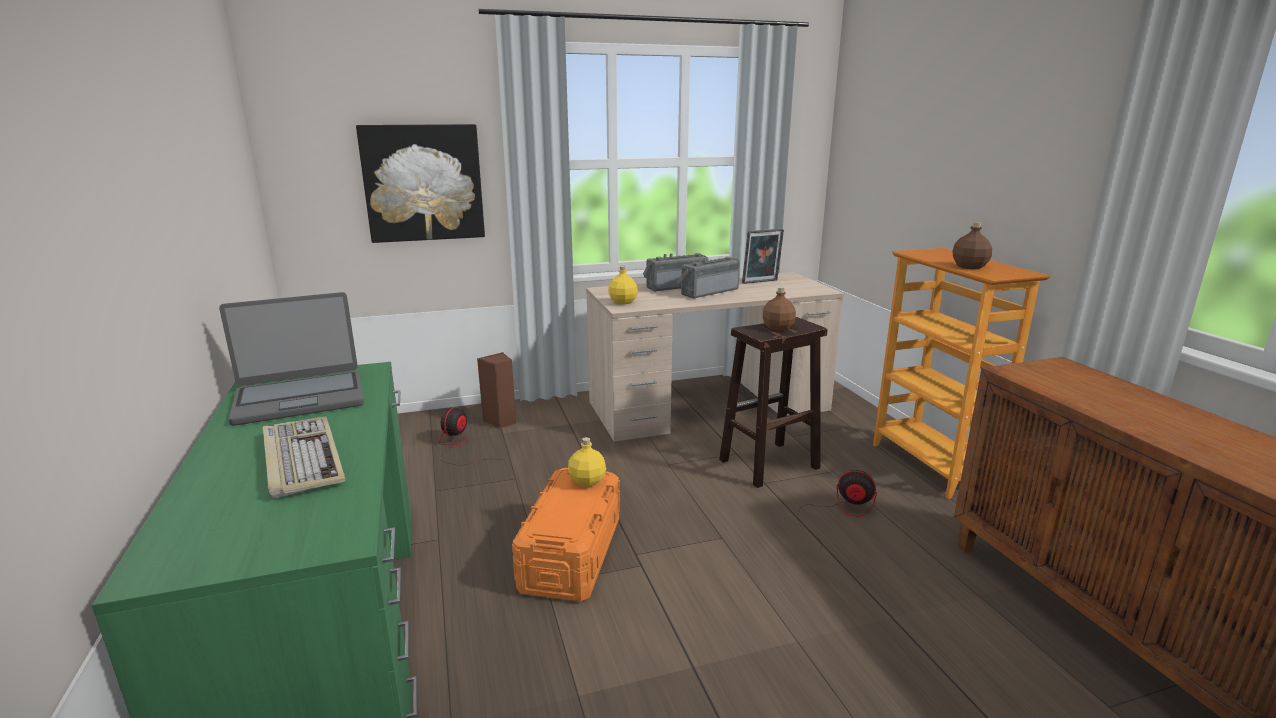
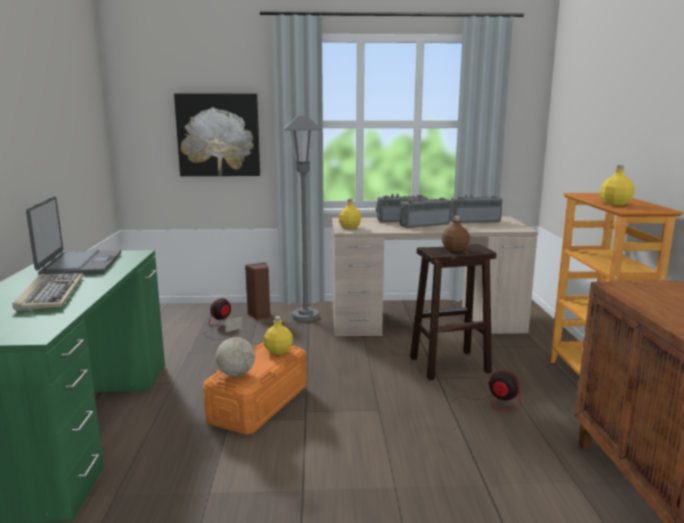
camera: 15 degrees right, 5 degrees down
(300, 398) = (80, 264): laptop -> laptop turned 90 degrees counterclockwise
(553, 524) = (235, 374): none -> globe
(561, 417) = (305, 316): none -> grey floor lamp
(761, 282) = (474, 221): picture frame -> radio
(969, 267) = (615, 204): brown bottle -> yellow bottle

